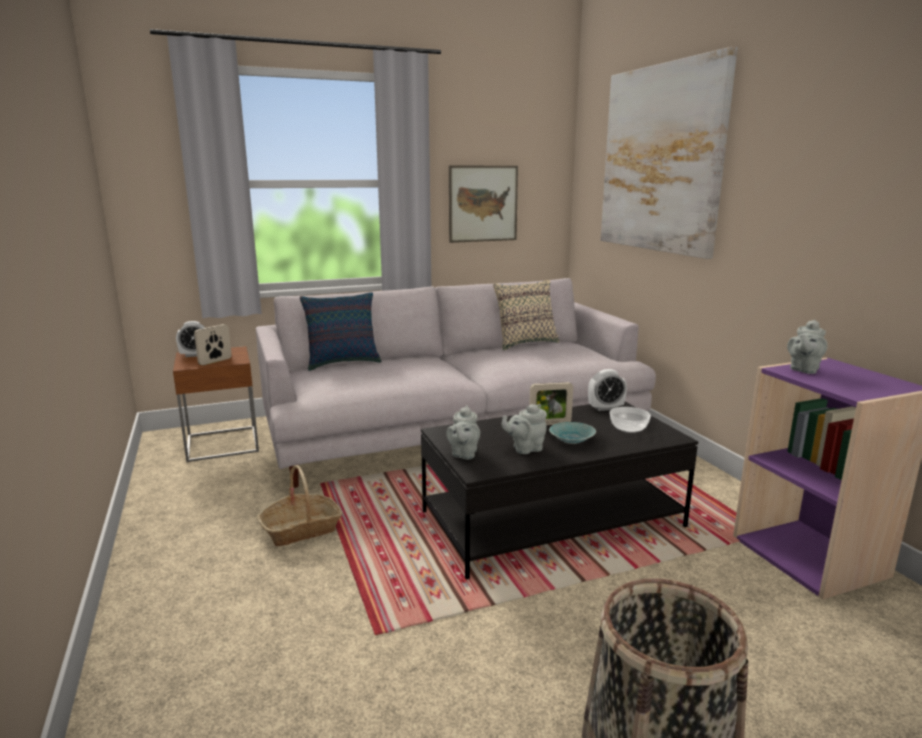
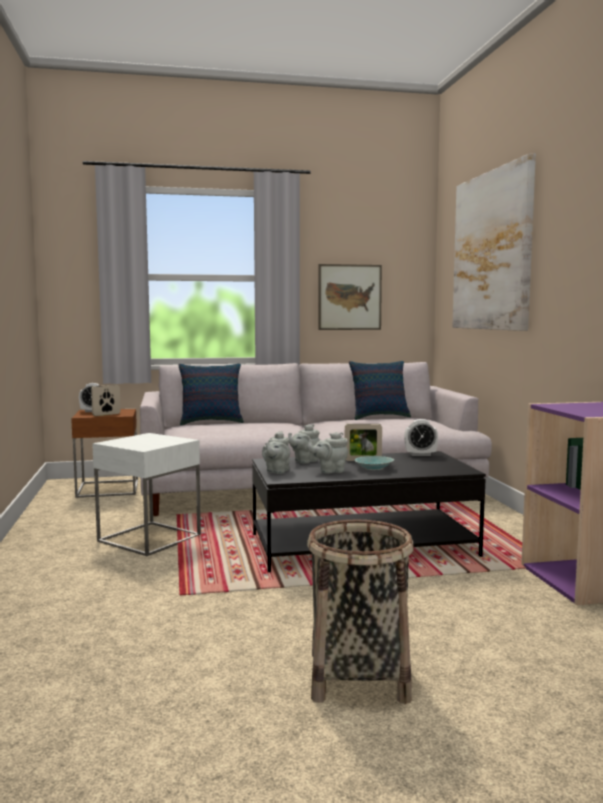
camera: 10 degrees right, 10 degrees down
(301, 529) = (149, 538): basket -> white side table
(526, 344) = (379, 417): beige pillow -> blue pillow
(628, 428) = (430, 465): bowl -> none
(803, 369) = (566, 405): grey teapot -> grey teapot (304, 461)

